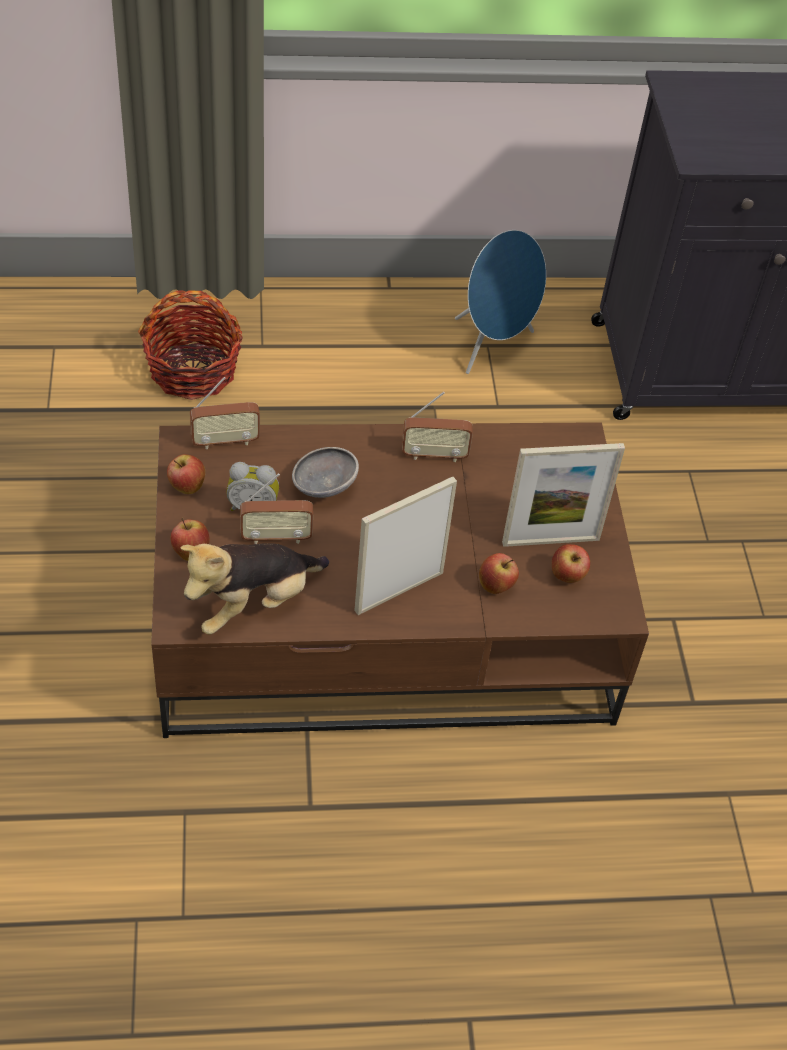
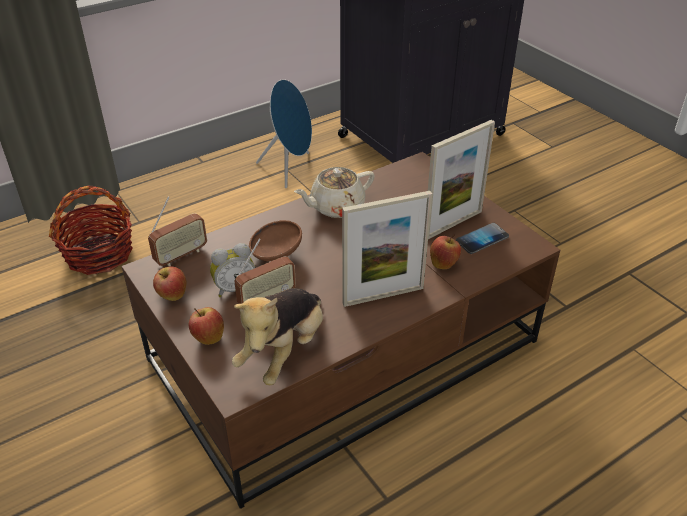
camera: 25 degrees left, 10 degrees down
(323, 486) = (275, 254): grey bowl -> brown bowl
(399, 591) = (383, 296): picture frame -> picture frame turned 135 degrees counterclockwise
(434, 455) = (336, 207): radio -> beige teapot
(567, 576) = (482, 239): apple -> phone

